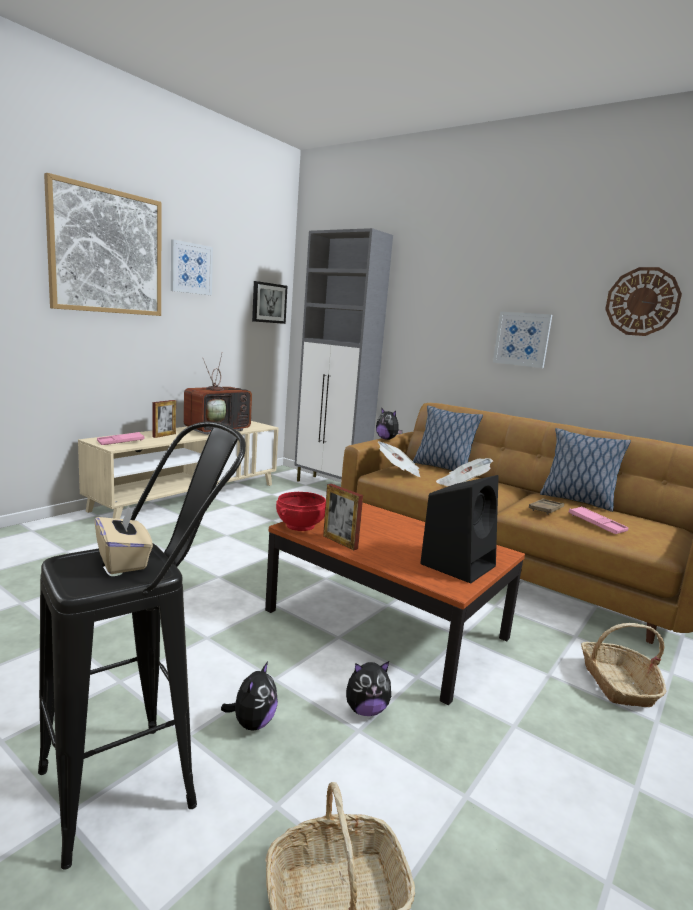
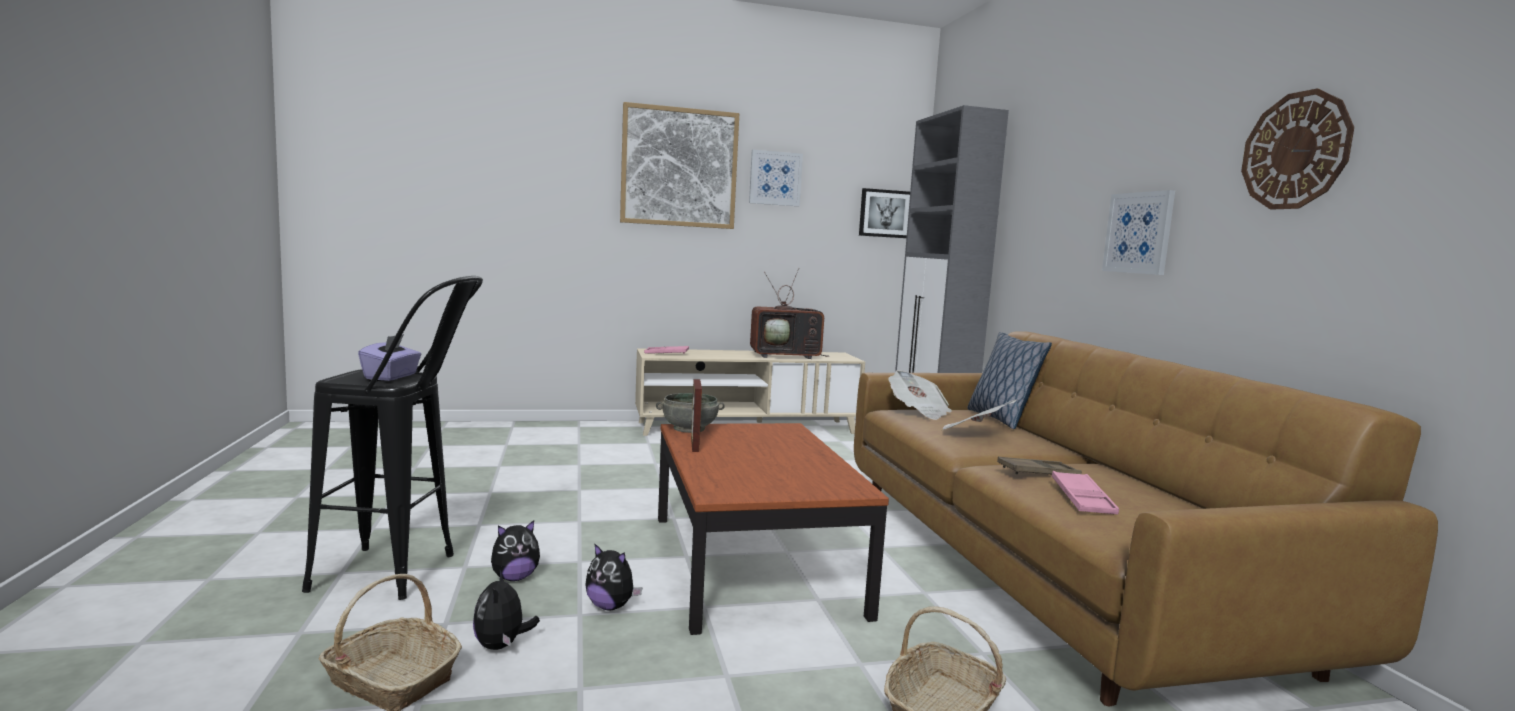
camera: 40 degrees right, 5 degrees down
(123, 561) = (391, 376): beige tissue box -> purple tissue box
(164, 435) = (719, 354): picture frame -> none
(300, 526) = (689, 429): red bowl -> grey bowl
(387, 439) = (936, 374): plush toy -> plush toy (502, 645)
(458, 564) = (773, 483): black speaker -> none
(576, 500) = (1136, 478): pillow -> none

